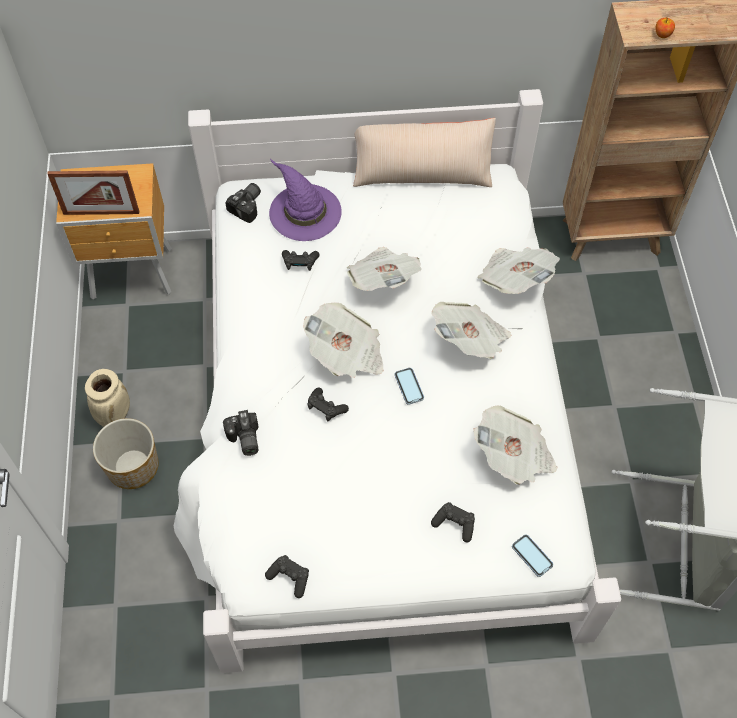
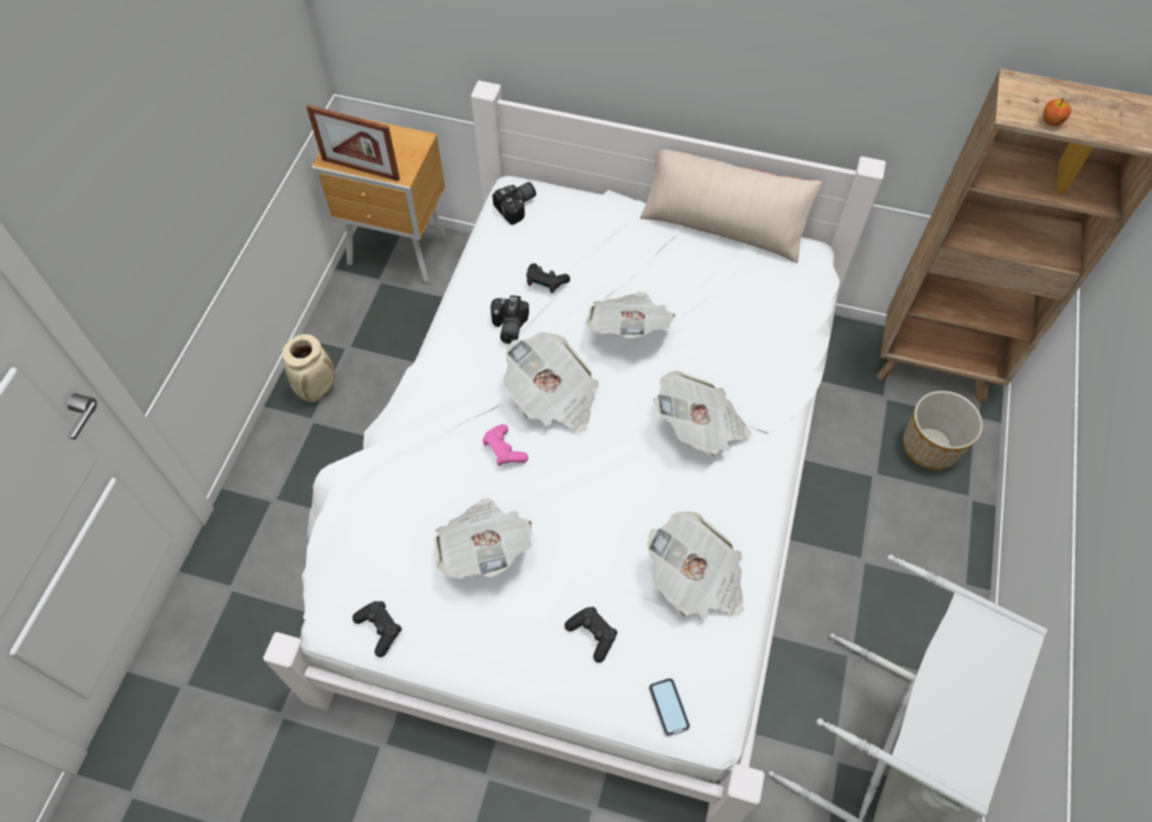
camera: 20 degrees right, 0 degrees up
(132, 466) = (312, 448): planter -> planter (929, 445)
(243, 439) = (399, 455): camera -> camera (507, 327)
(304, 211) = (574, 229): purple hat -> none
(326, 408) = (504, 450): black game controller -> pink game controller
(409, 386) = (607, 457): phone -> none
(515, 279) = (781, 374): newspaper -> newspaper (484, 547)

